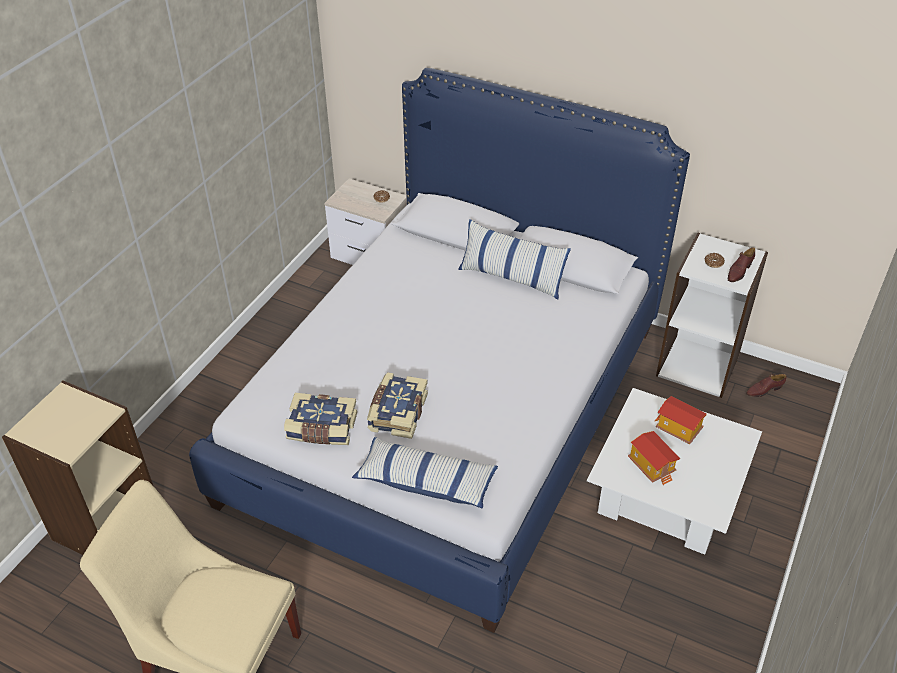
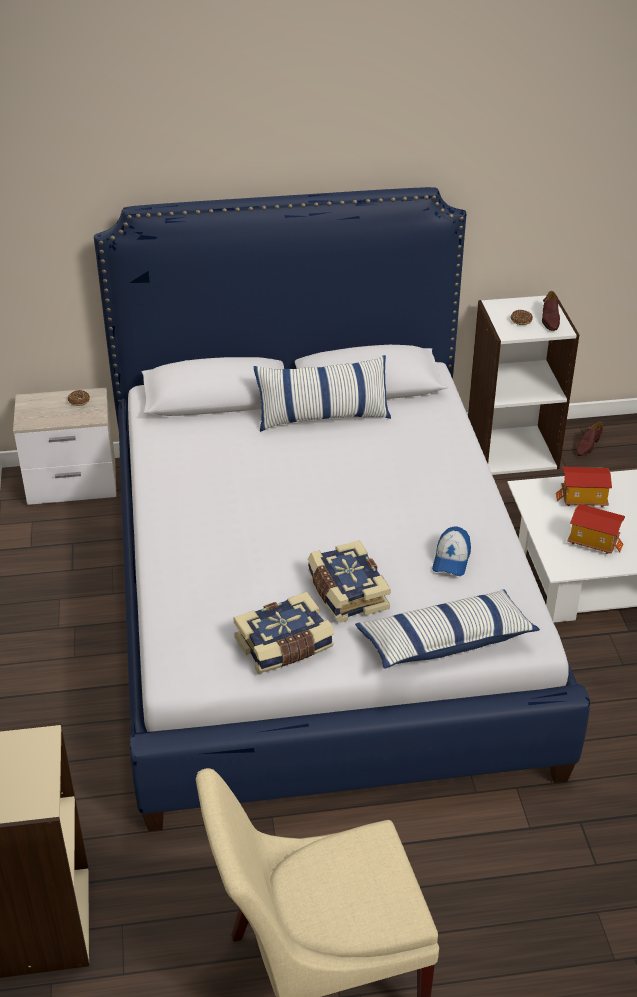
camera: 35 degrees left, 5 degrees down
(491, 425) = (451, 559): none -> cap

